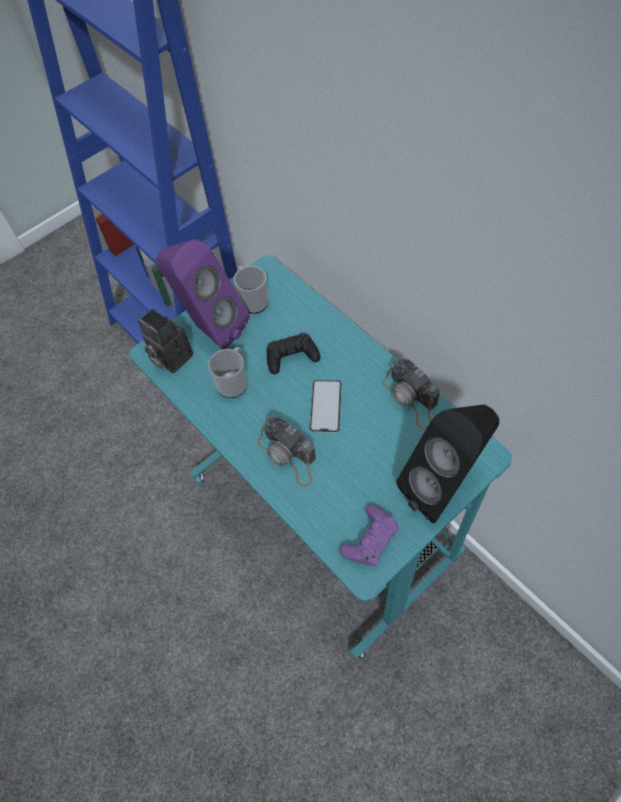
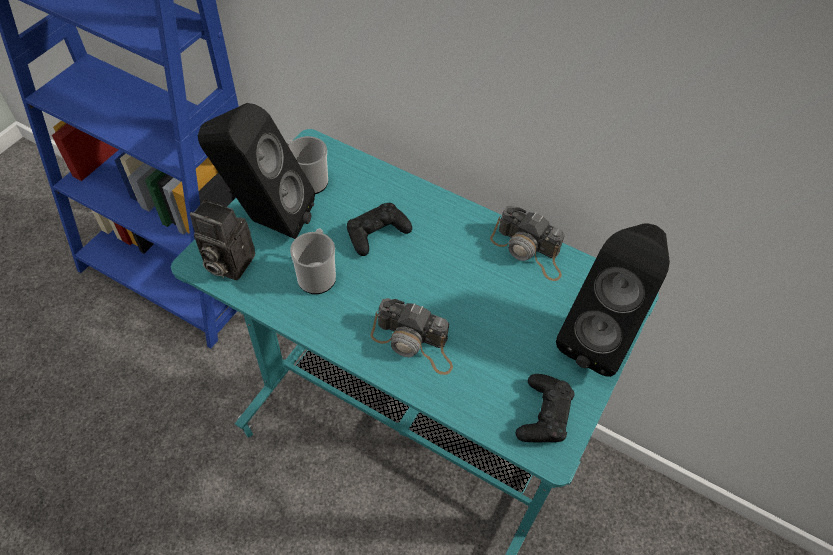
camera: 25 degrees left, 5 degrees down
(210, 328) = (266, 220): purple speaker -> black speaker
(325, 406) = (437, 279): phone -> none
(370, 539) = (544, 414): purple game controller -> black game controller

